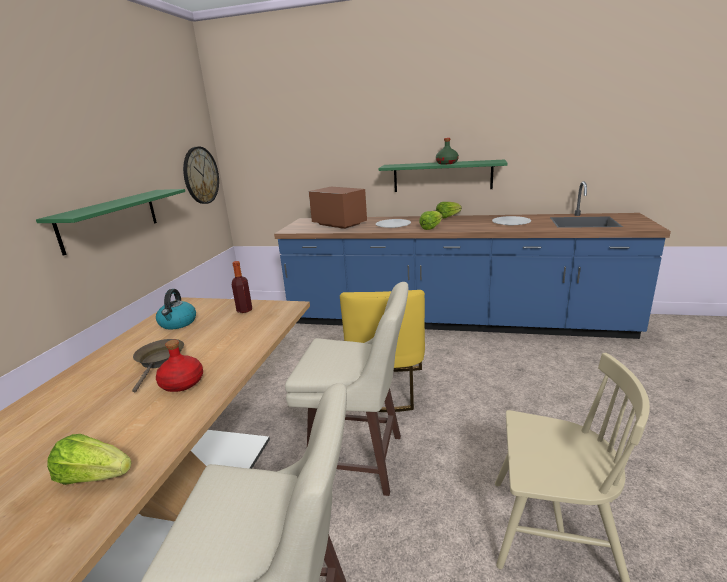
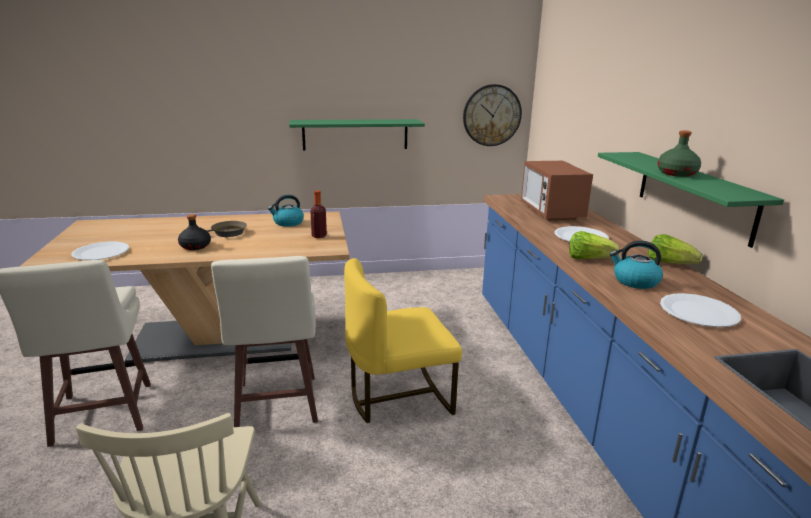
camera: 65 degrees right, 0 degrees up
(94, 476) = (101, 252): lettuce -> white plate
(182, 383) = (195, 246): red bottle -> black bottle
(339, 224) = (551, 212): microwave -> microwave turned 150 degrees clockwise
(469, 225) = (635, 281): none -> kettle

